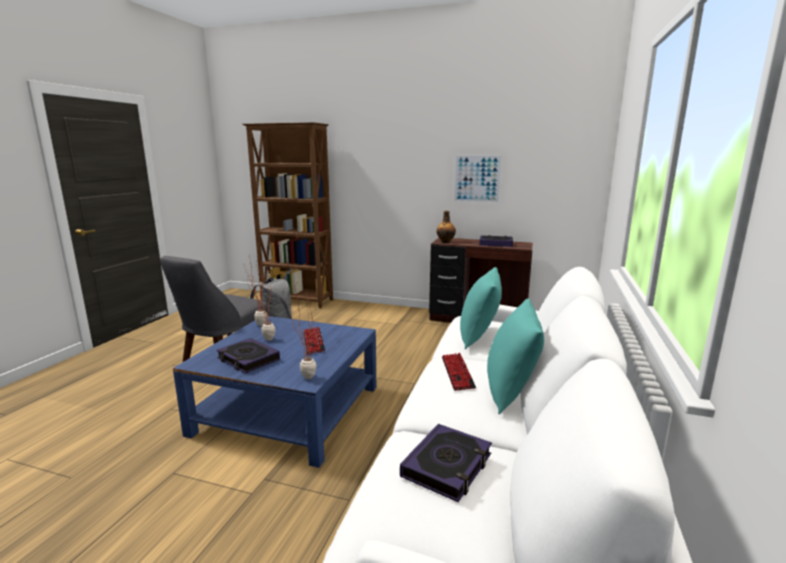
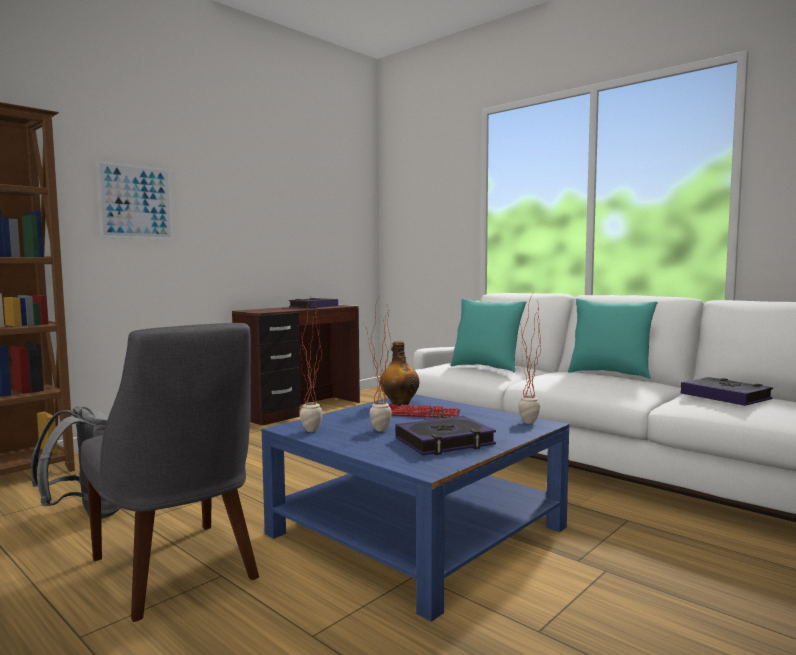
camera: 65 degrees left, 10 degrees down
(445, 242) = (265, 311): bottle -> bottle (400, 403)
(457, 372) = (570, 377): keyboard -> none
(477, 178) = (270, 230): picture -> picture (136, 202)

